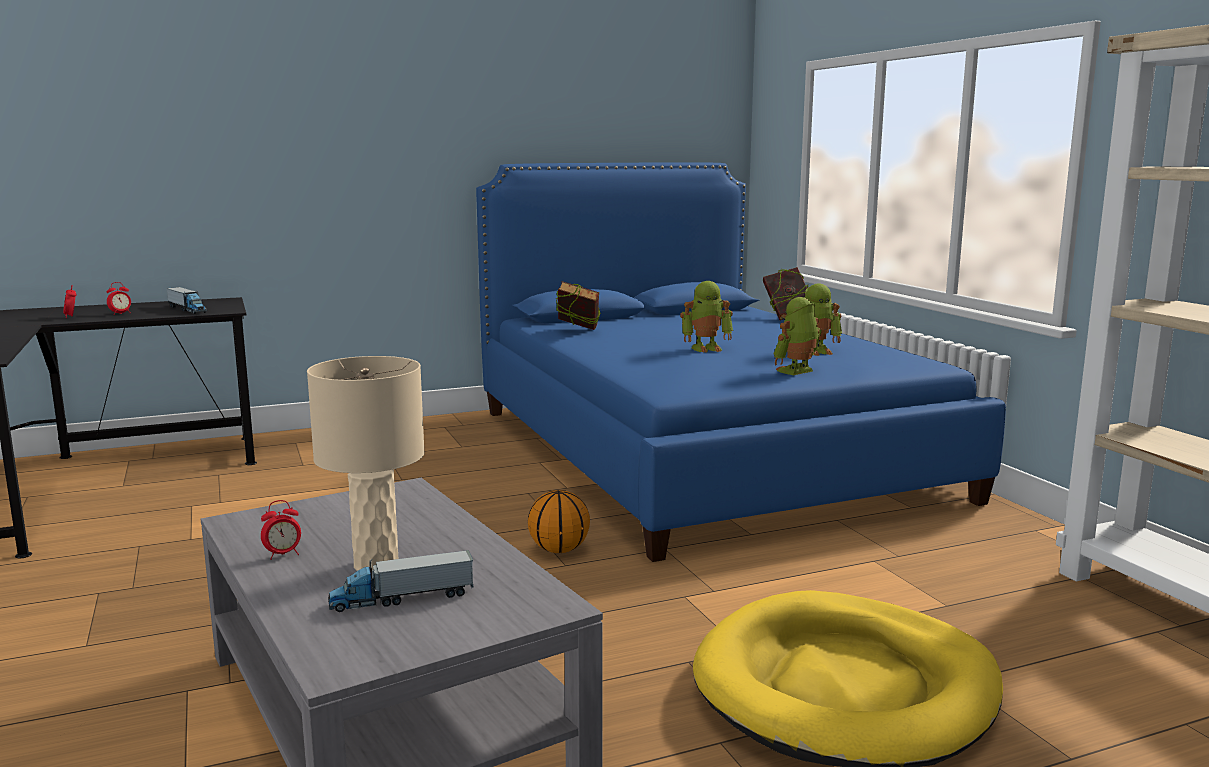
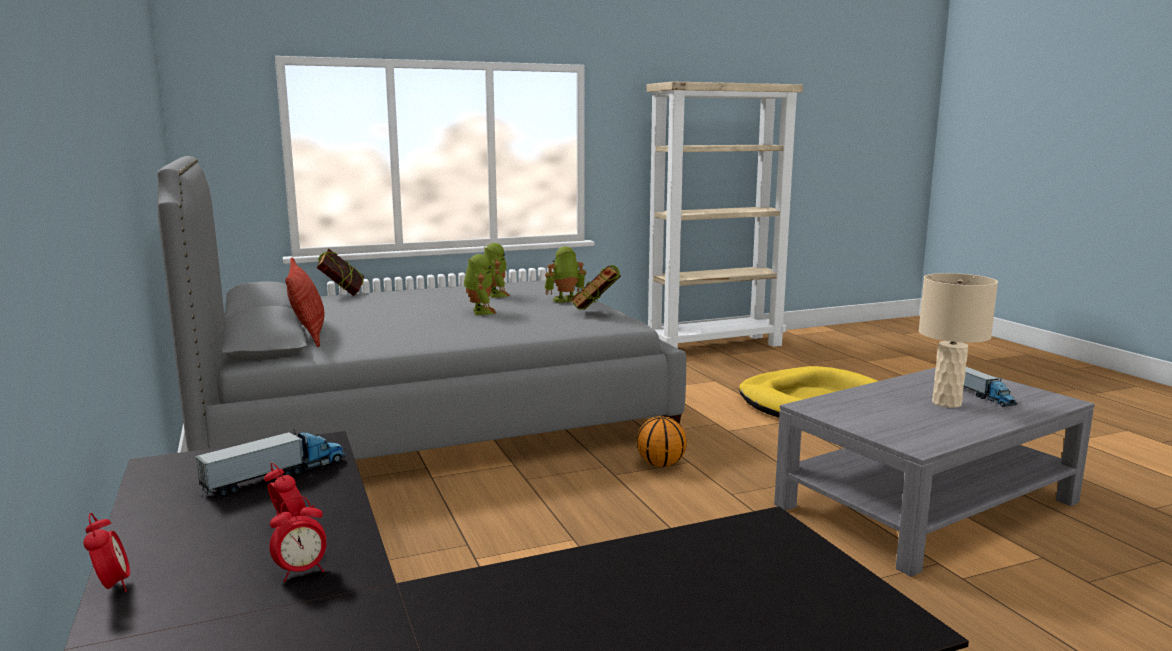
camera: 90 degrees left, 0 degrees up
(283, 555) = (958, 425): alarm clock -> alarm clock (112, 586)
(578, 332) = (367, 342): book -> book (596, 312)
(618, 321) = (308, 332): none -> pillow
(700, 452) = (428, 417): blue bed -> grey bed
(797, 372) = (565, 300): toy robot -> toy robot turned 105 degrees clockwise

